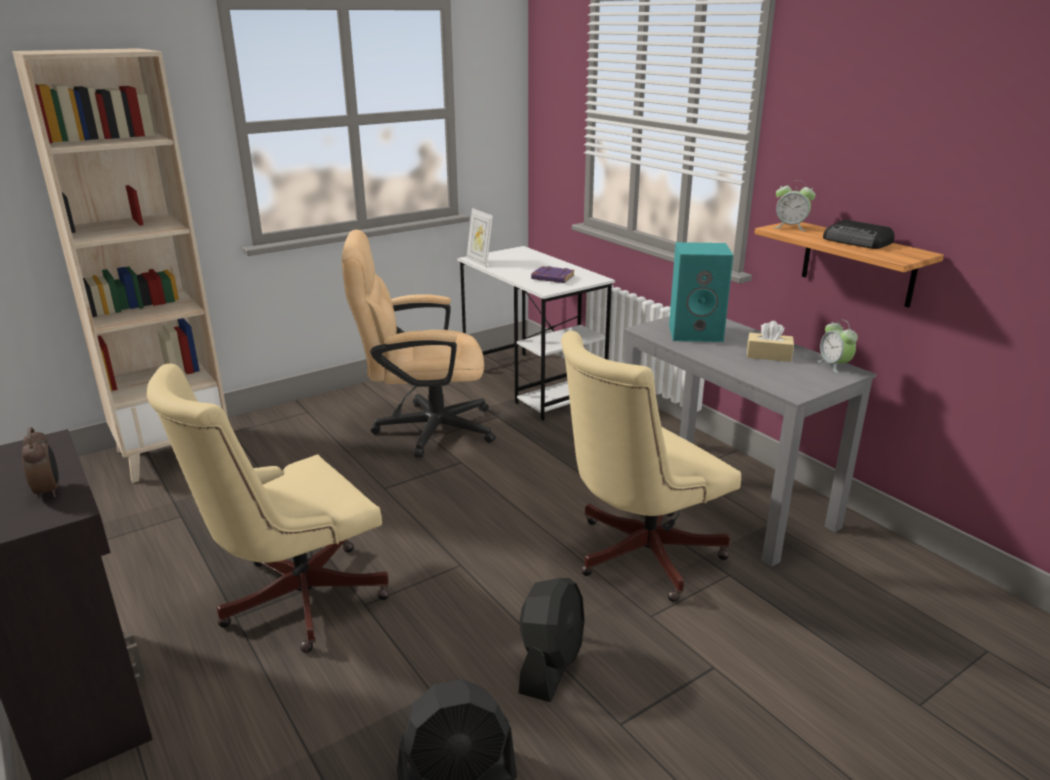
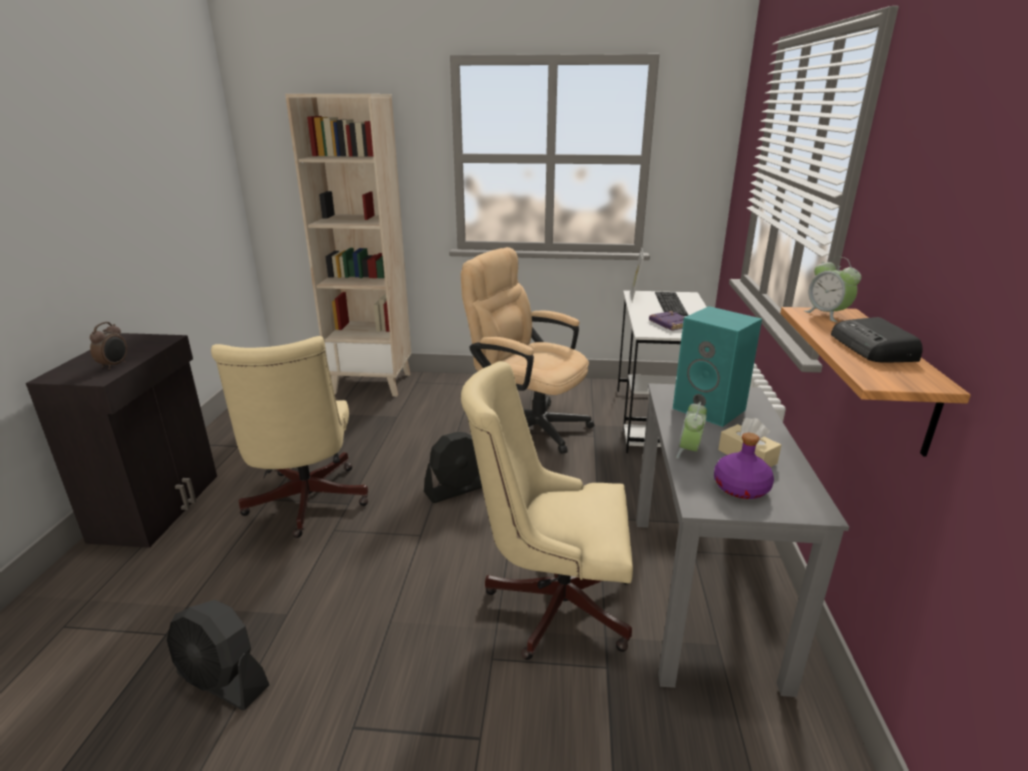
camera: 40 degrees right, 0 degrees up
(292, 600) = (305, 504): beige office chair -> beige office chair turned 105 degrees counterclockwise
(520, 261) = (670, 303): none -> keyboard
(551, 663) = (375, 645): black fan -> black fan (458, 489)
(797, 375) = (741, 488): none -> purple bottle
(834, 365) = (807, 496): alarm clock -> alarm clock (689, 451)

